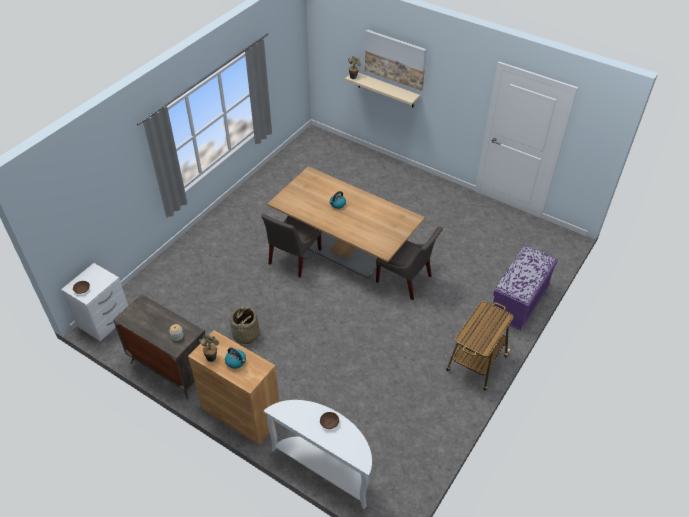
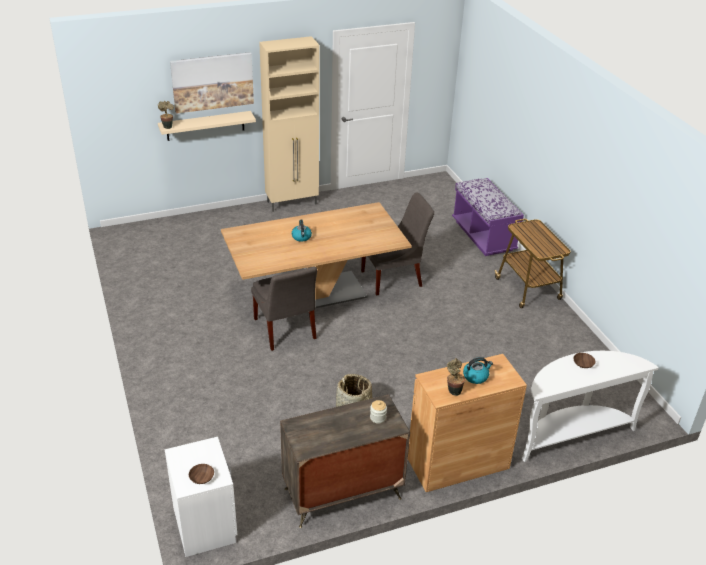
camera: 55 degrees left, 10 degrees down
(434, 183) = (292, 203): none -> beige cabinet

